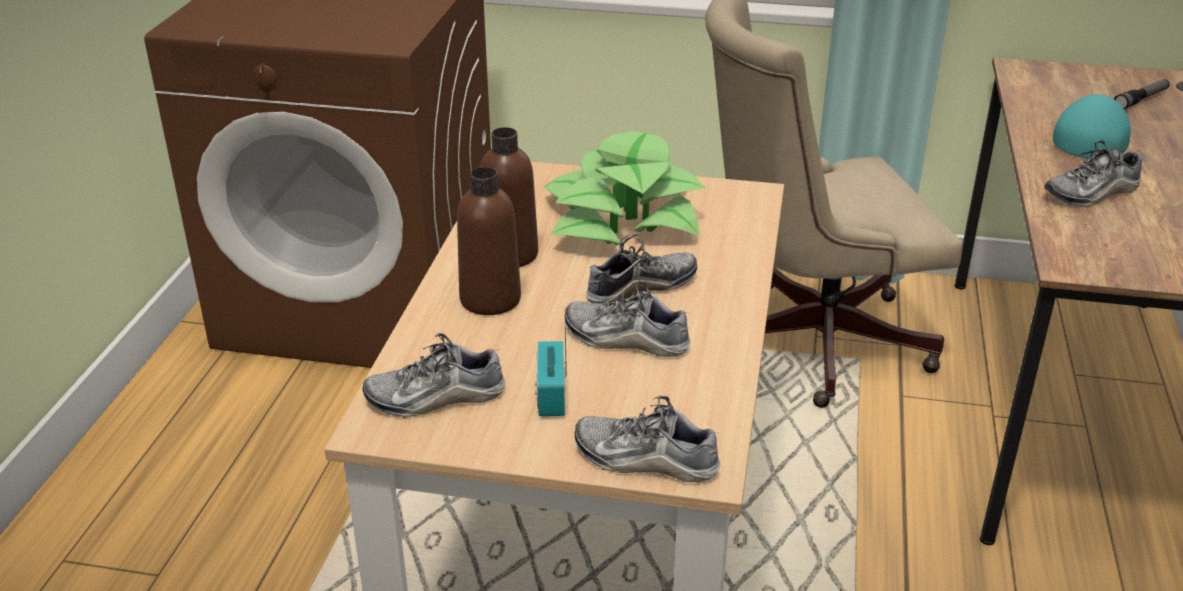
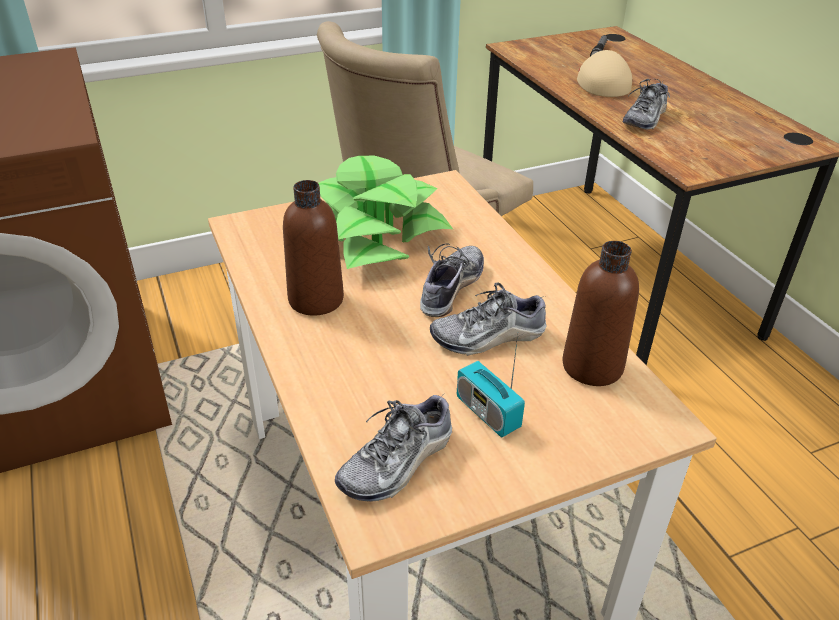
camera: 35 degrees left, 5 degrees up
(490, 299) = (344, 347): brown bottle -> brown bottle (592, 366)
(645, 459) = (618, 435): shoe -> none
(1091, 136) = (601, 82): turquoise cap -> beige cap

